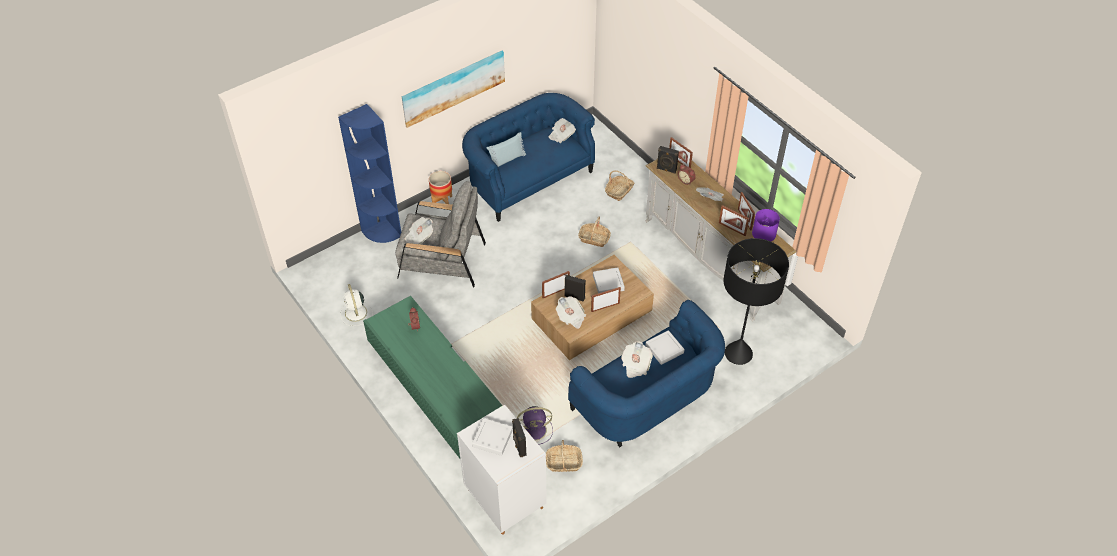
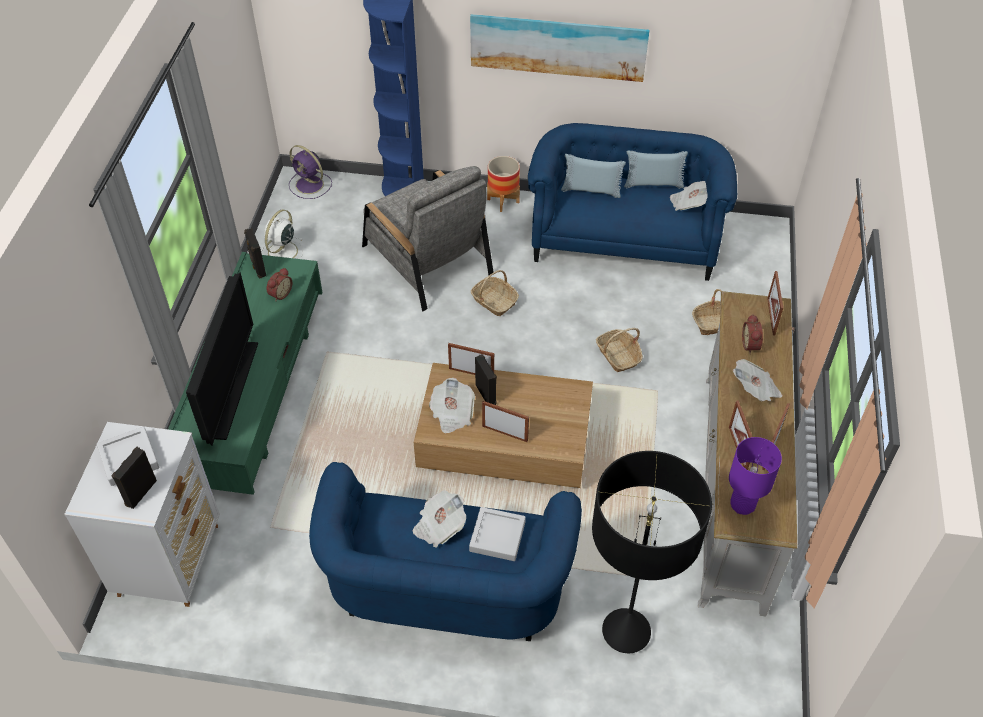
camera: 45 degrees right, 0 degrees up
(419, 237) = (401, 208): newspaper -> none
(454, 388) = (231, 389): none -> television
(532, 136) = (653, 183): none -> blue pillow
(536, 430) = (290, 514): purple fan -> purple fan (310, 185)
(563, 462) = (271, 577): basket -> basket (494, 301)
(608, 283) = (543, 409): grey tray -> none
(666, 170) = (740, 314): black speaker -> black speaker (258, 268)

